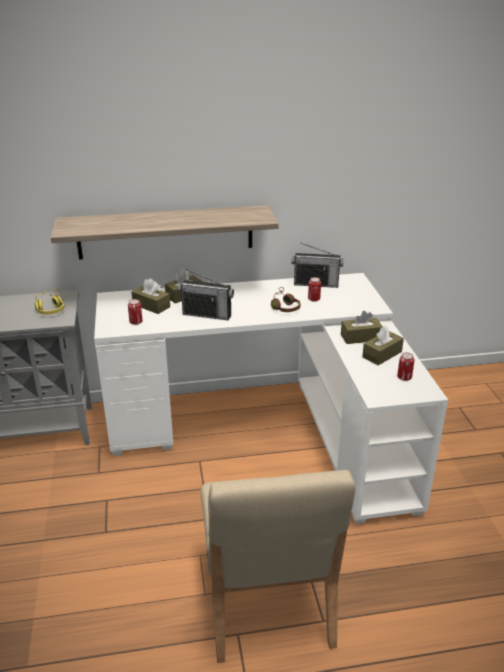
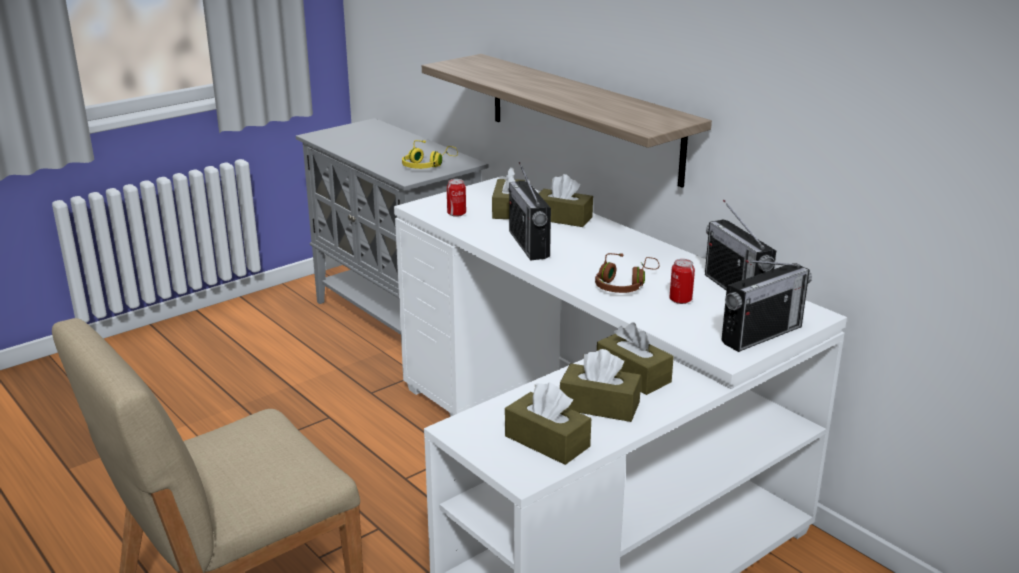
camera: 60 degrees right, 5 degrees down
(363, 294) = (761, 335): none -> radio
(404, 377) = (547, 441): can -> brown tissue box

